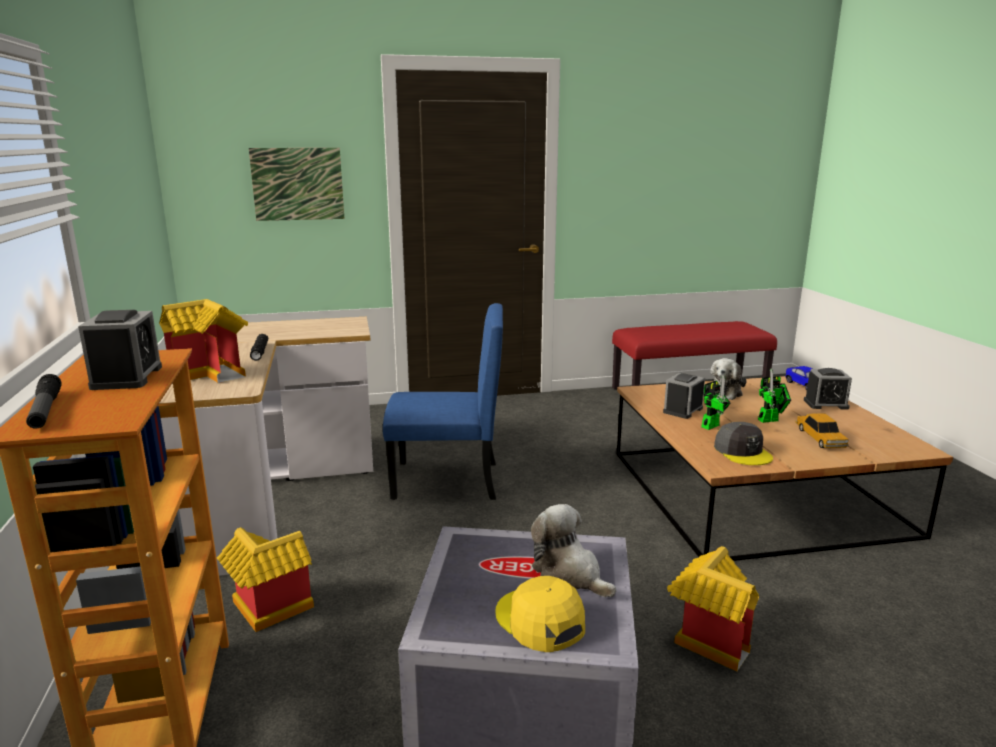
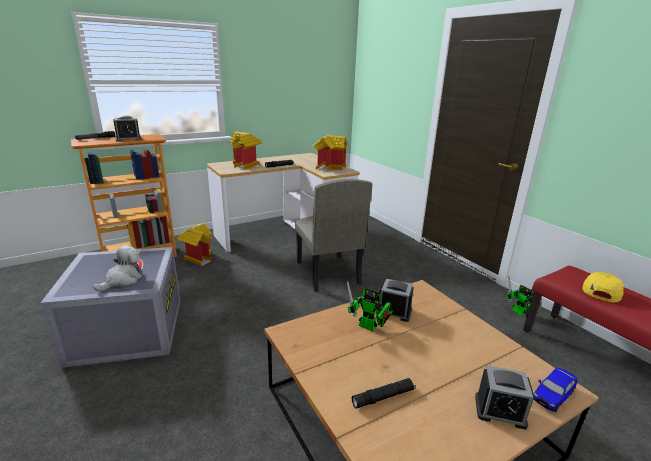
camera: 70 degrees right, 5 degrees up
(297, 184) = (396, 93): picture -> none
(446, 481) = (327, 273): blue chair -> beige chair
(539, 620) = (86, 276): yellow cap -> yellow cap (601, 291)
(706, 638) = (182, 391): toy house -> toy house (329, 167)
(725, 392) = (465, 334): plush toy -> none
(742, 452) = (320, 344): grey cap -> none
(771, 420) = (410, 363): toy robot -> toy robot (520, 313)
(820, 438) = (383, 397): toy car -> black flashlight
(826, 404) = (500, 411): alarm clock -> alarm clock turned 60 degrees counterclockwise

